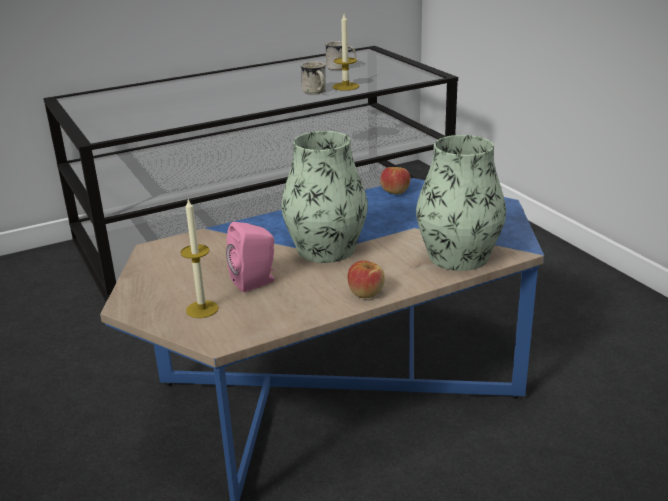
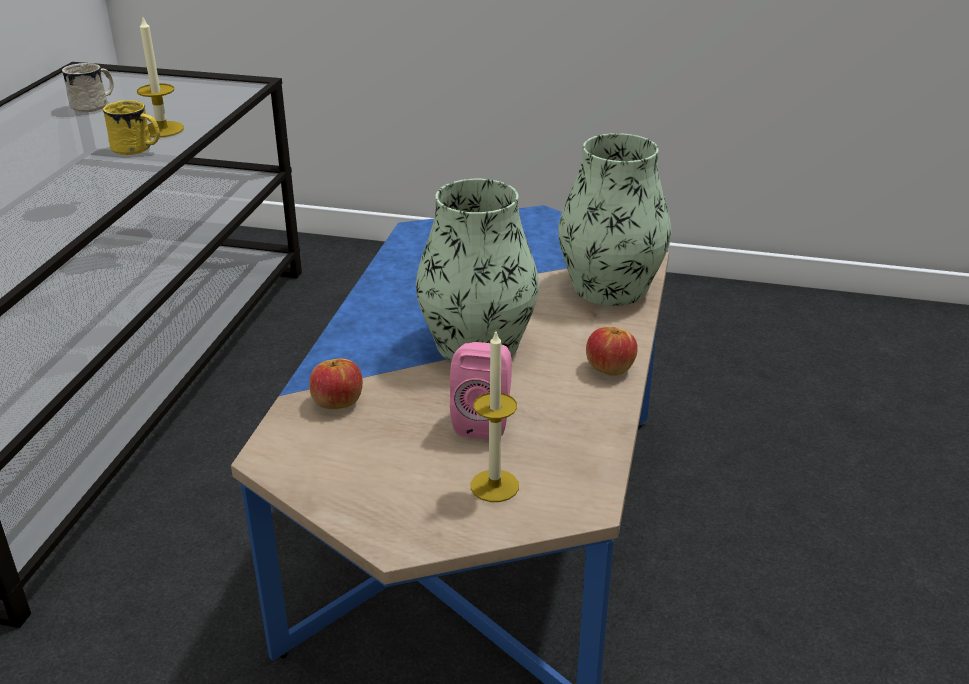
camera: 50 degrees left, 5 degrees up
(315, 92) = (137, 149): white mug -> yellow mug
(395, 191) = (412, 246): apple -> apple (337, 402)

